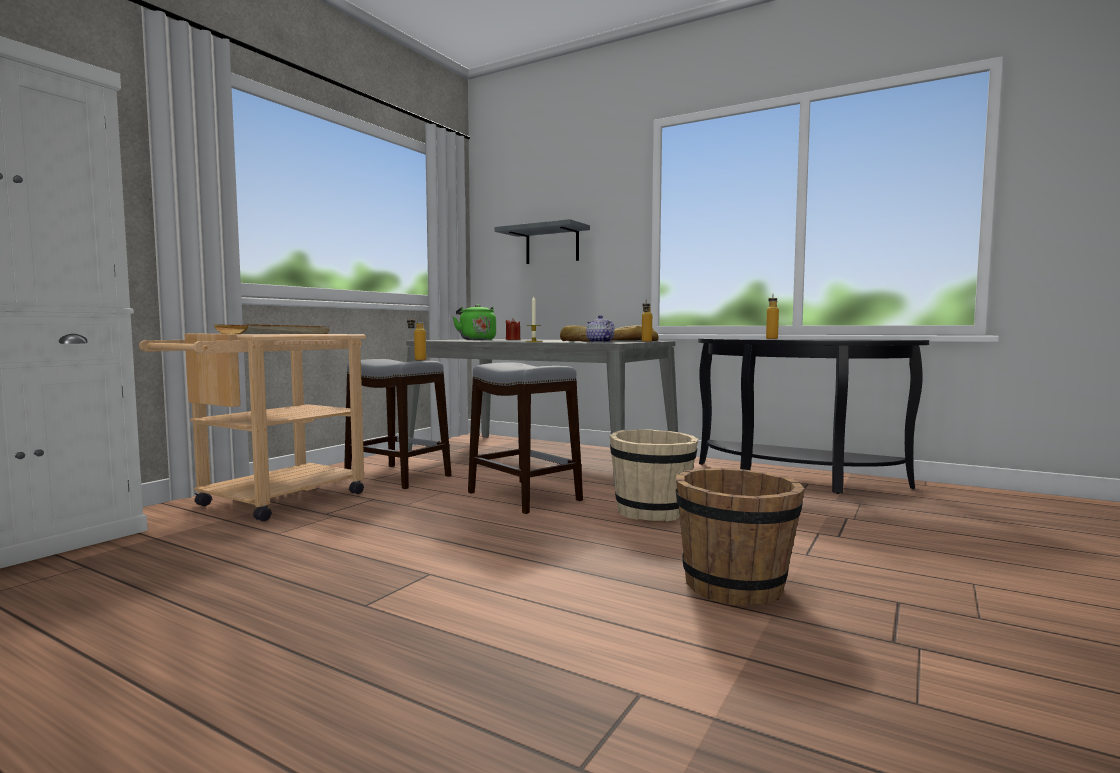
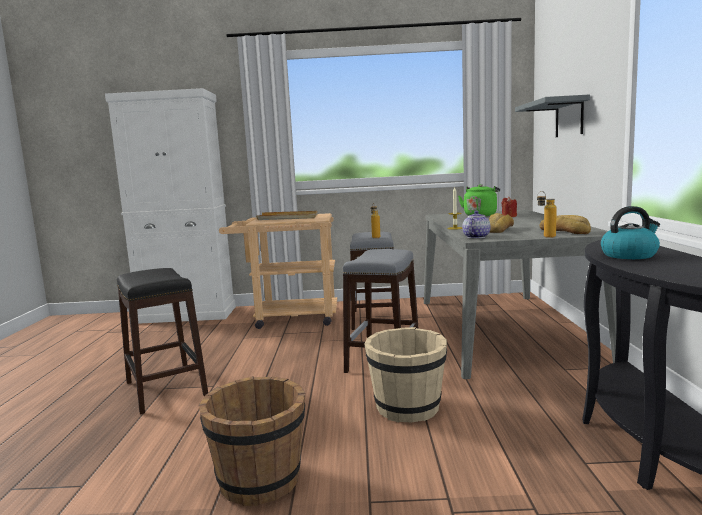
camera: 60 degrees right, 5 degrees up
(370, 603) = (166, 388): none -> black stool
(771, 339) = (629, 255): bottle -> kettle

